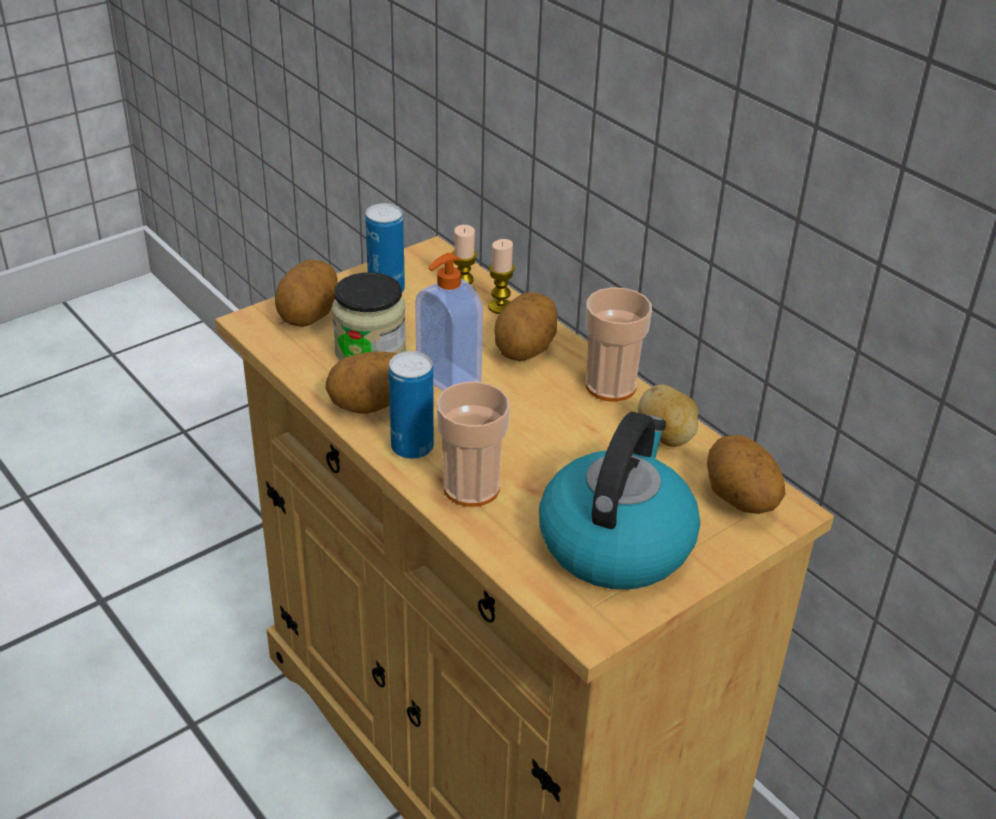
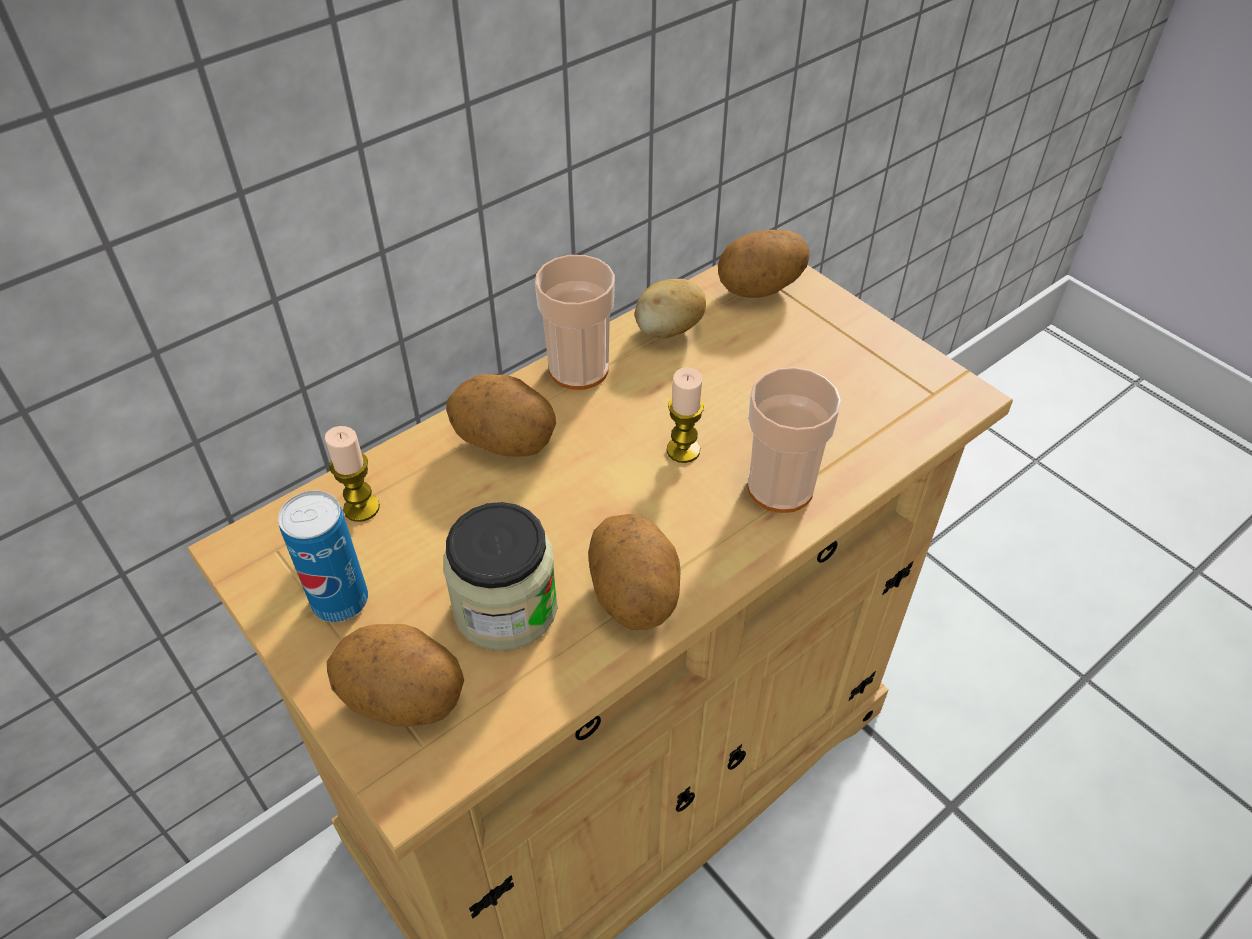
camera: 90 degrees left, 10 degrees up
(412, 447) = (714, 547): can -> none
(447, 379) = (569, 518): soap dispenser -> none
(500, 307) = (402, 468): candle -> candle (683, 450)
(616, 541) = (839, 374): kettle -> none

